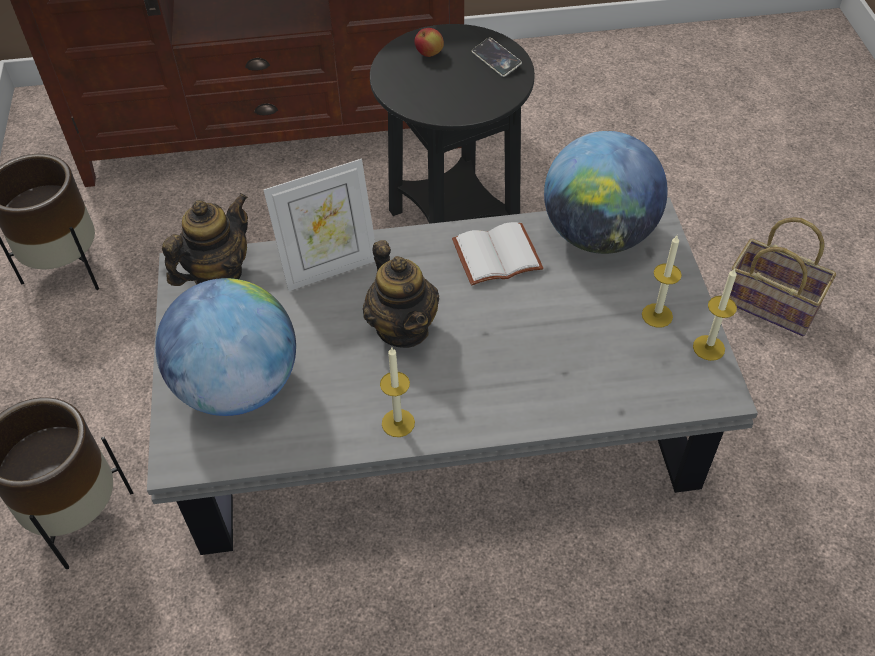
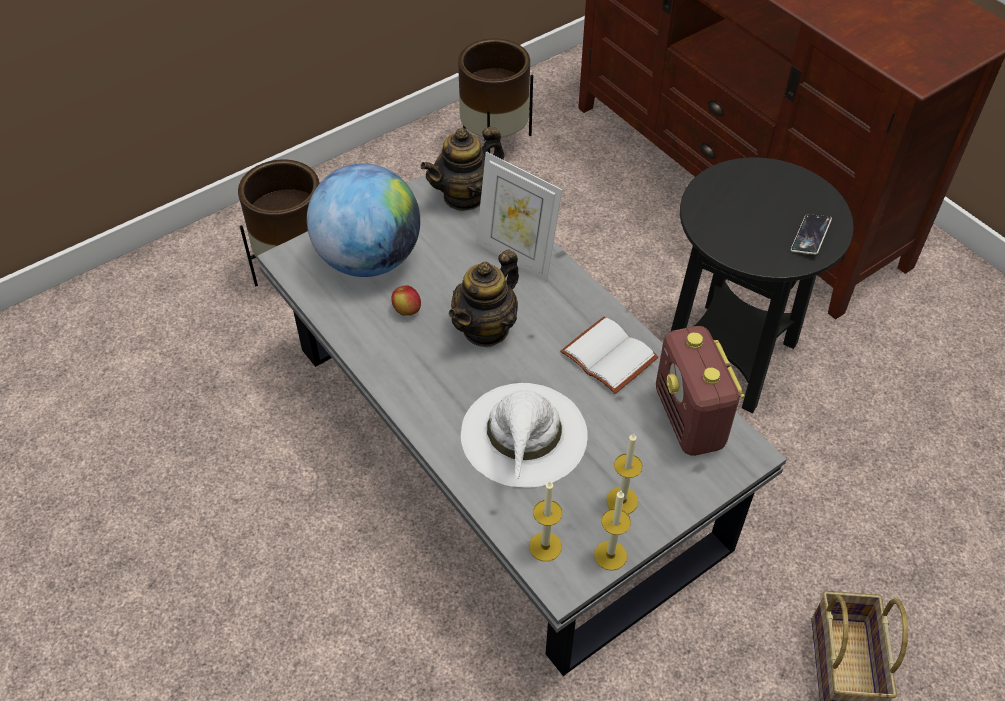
camera: 60 degrees right, 0 degrees up
(217, 273) = (465, 196): teapot -> teapot turned 135 degrees clockwise
(398, 423) = (391, 366): candle -> candle (545, 546)
(429, 54) = (776, 190): apple -> apple (407, 310)
(549, 353) = (524, 436): none -> white hat
(598, 235) = (690, 420): globe -> radio

